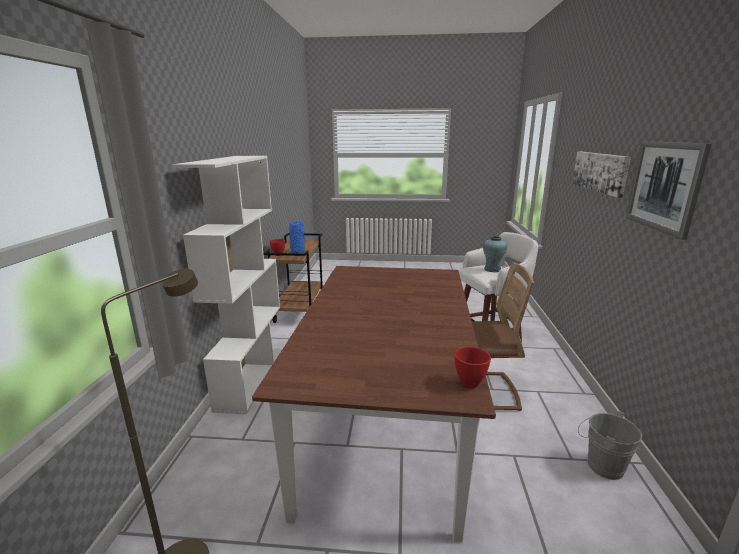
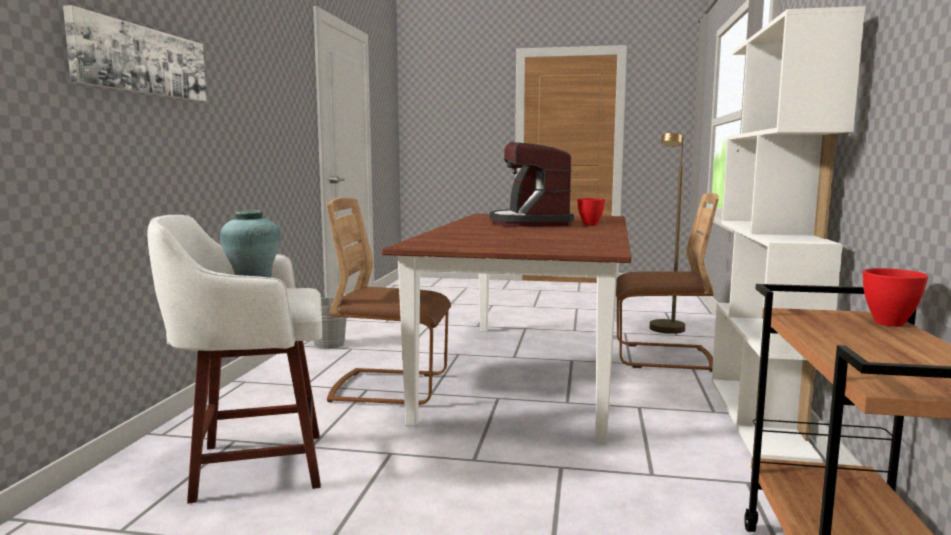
camera: 175 degrees left, 10 degrees down
(257, 457) = (661, 357): none -> brown chair
(297, 252) = (842, 331): blue vase -> none
(389, 333) = (530, 223): none -> coffee machine
(469, 384) = (480, 215): red bowl -> red bowl (590, 225)
(664, 186) = (243, 84): picture -> none

